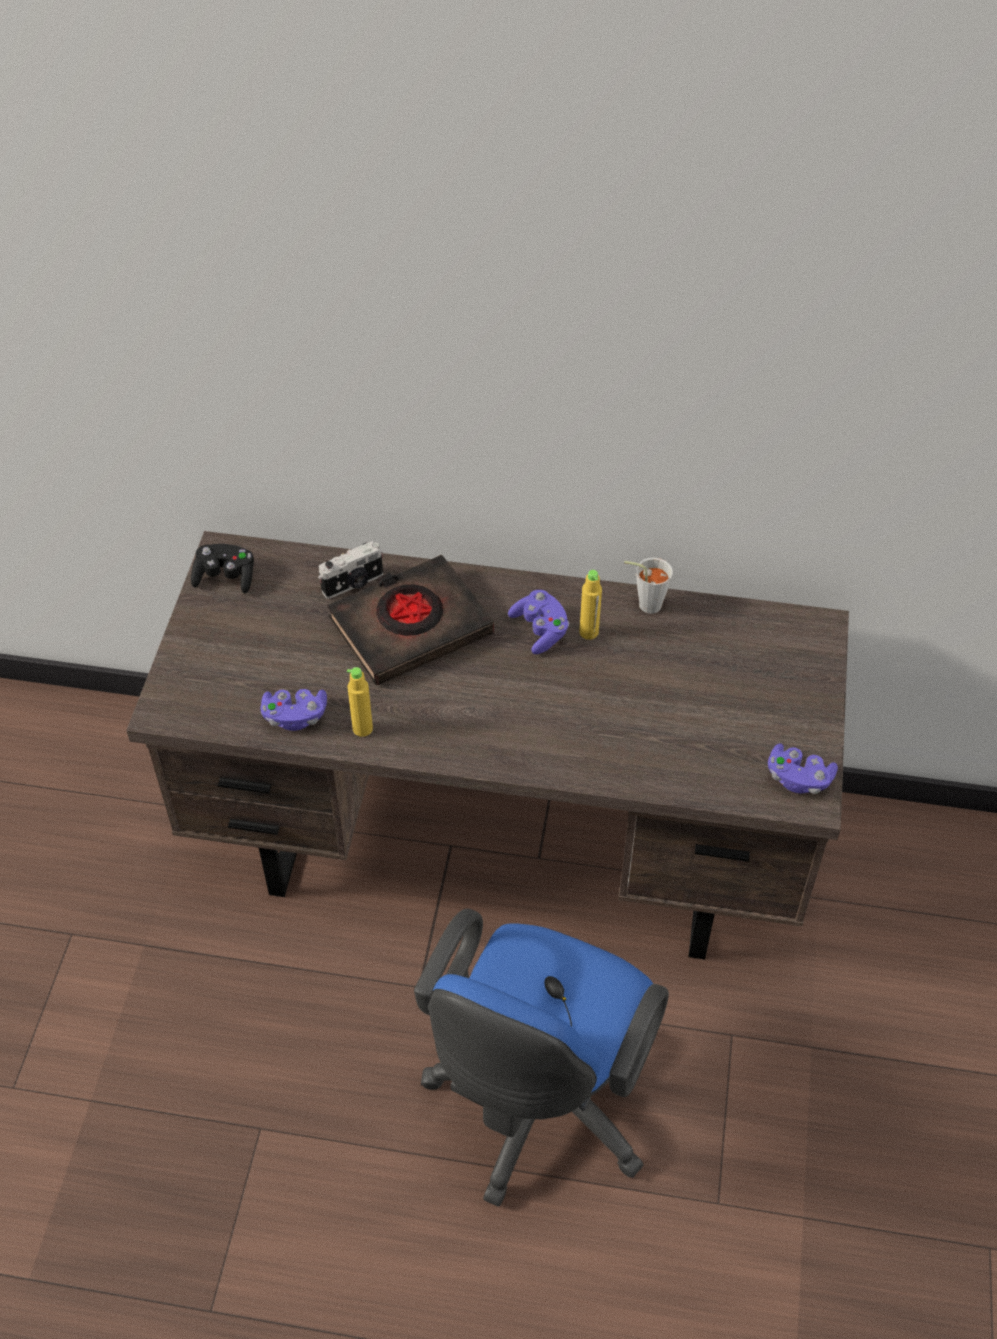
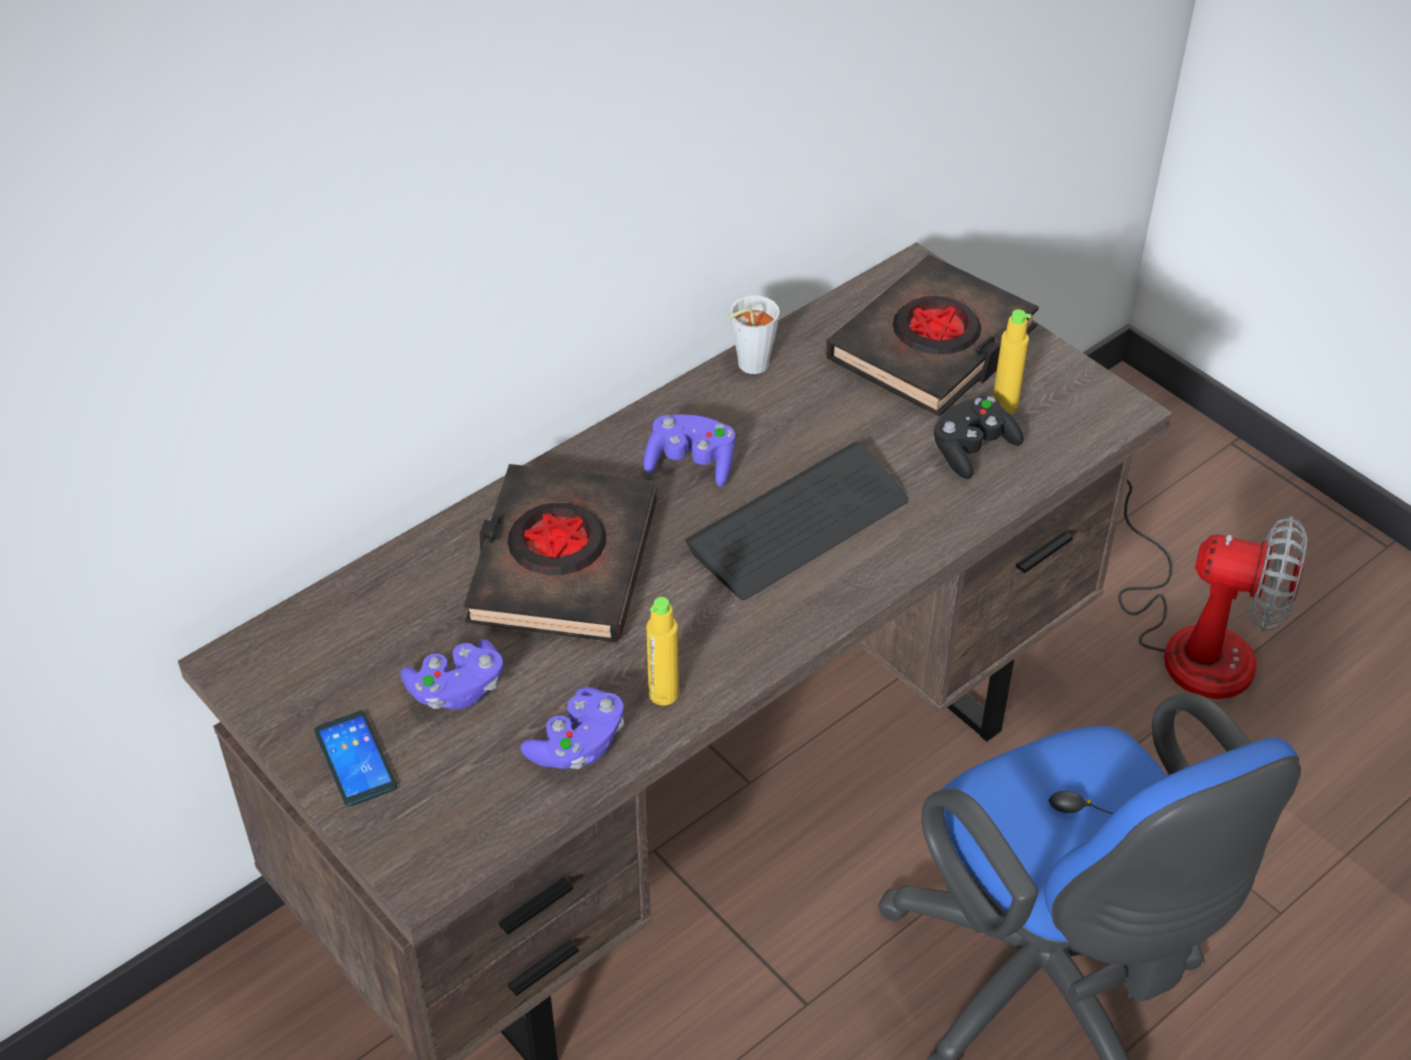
camera: 50 degrees left, 5 degrees down
(206, 638) = (355, 759): none -> phone
(226, 577) = (281, 683): black game controller -> black game controller (972, 450)
(353, 584) = (439, 573): camera -> none
(544, 706) = (799, 524): none -> keyboard
(589, 632) = (737, 429): yellow bottle -> yellow bottle (1004, 406)
(761, 675) = (932, 346): none -> black book
(798, 778) = (1084, 401): purple game controller -> purple game controller (456, 690)
(893, 1019) = (1191, 638): none -> fan

